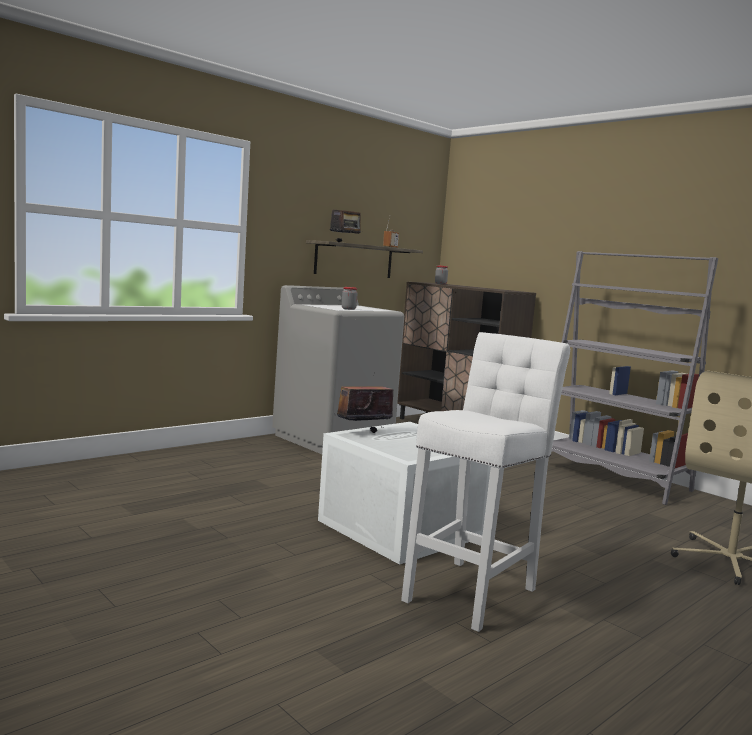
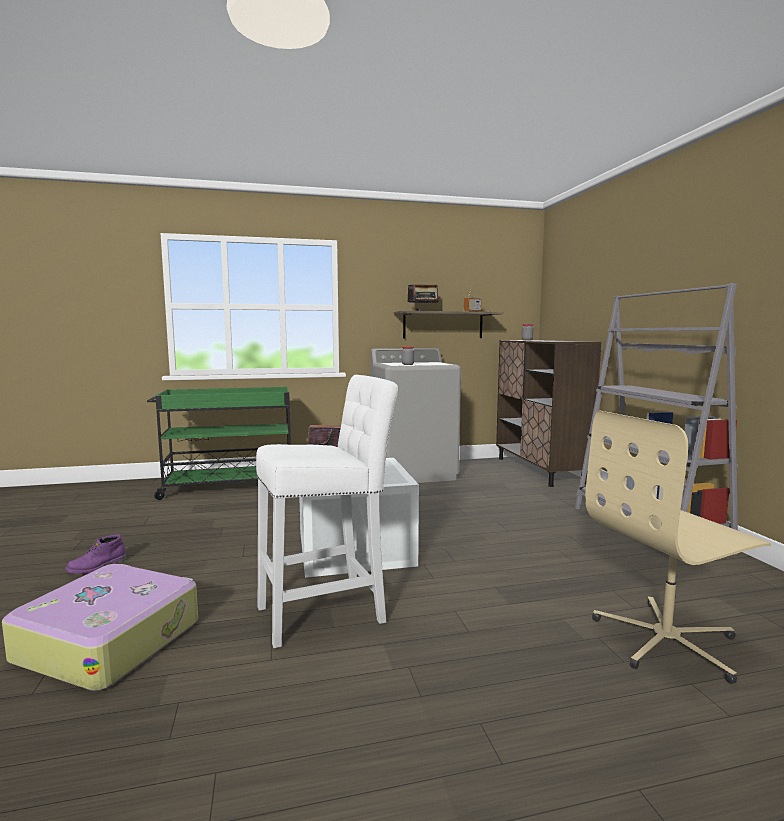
camera: 30 degrees right, 0 degrees up
(126, 597) = (97, 567): none -> purple boot
(127, 475) = (229, 487): none -> green cart
(300, 665) = (110, 640): none -> suitcase

